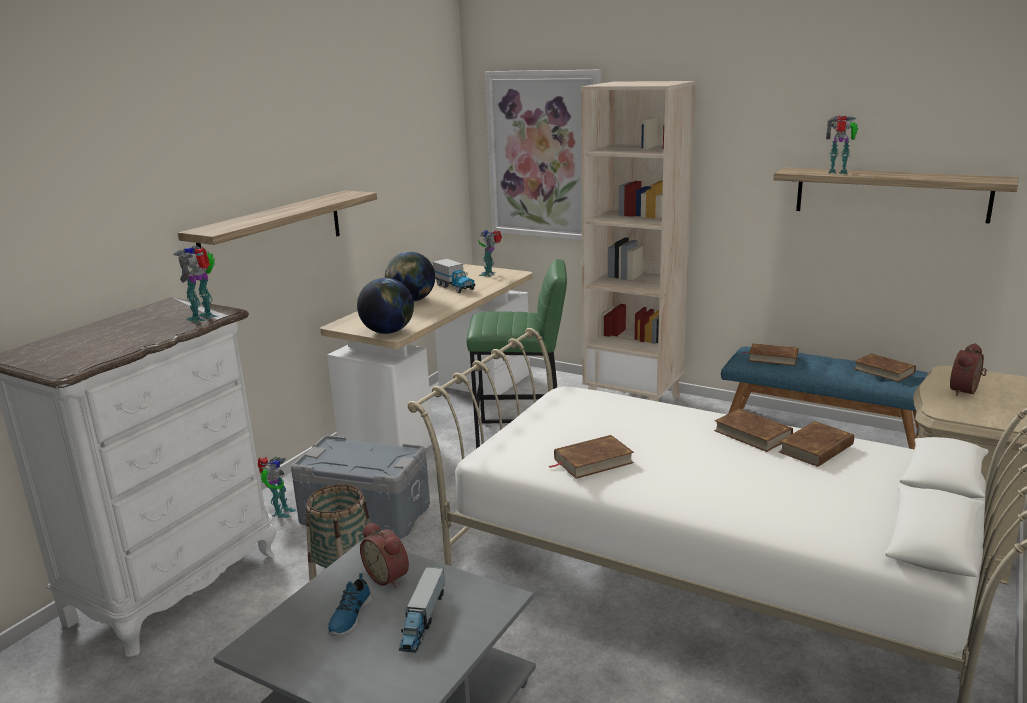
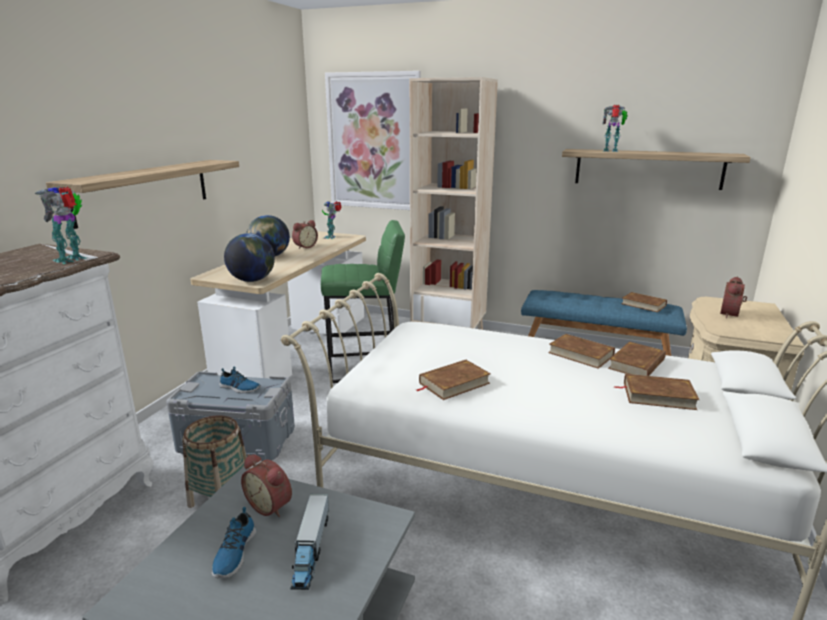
camera: 10 degrees left, 0 degrees up
(280, 512) = (157, 442): toy robot -> none
(368, 456) = (239, 388): none -> shoe
(455, 287) = (304, 246): toy truck -> alarm clock
(772, 358) = (559, 297): brown book -> brown book (658, 395)

